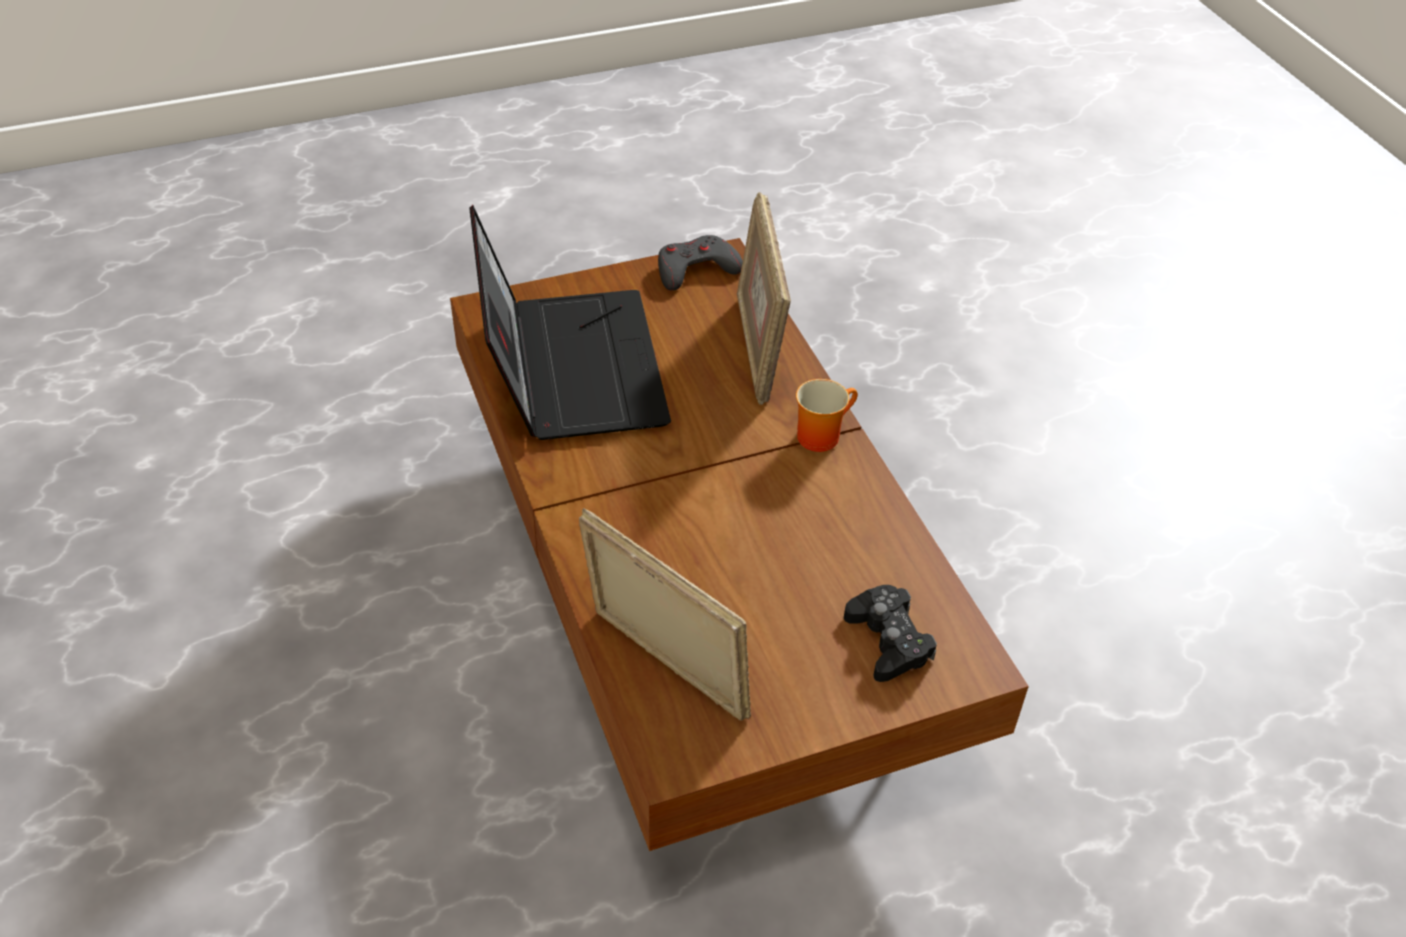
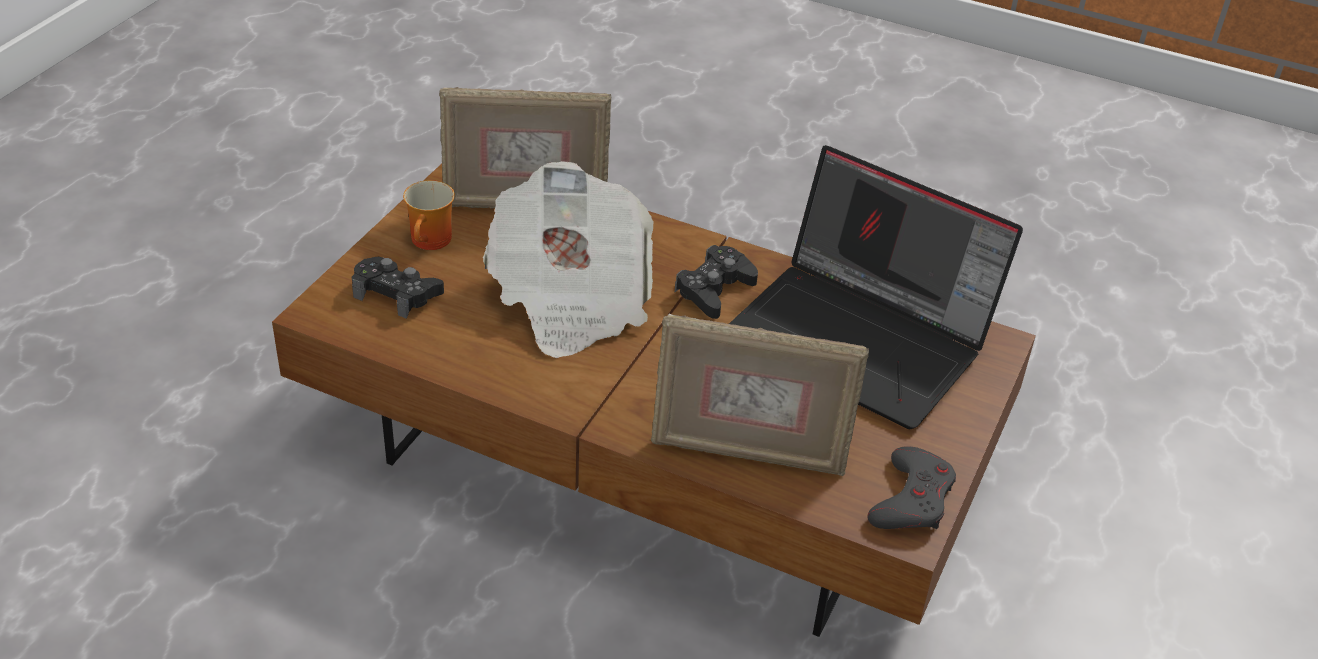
camera: 135 degrees right, 5 degrees down
(616, 469) = (714, 290): none -> black game controller
(741, 537) = (570, 298): none -> newspaper
(758, 348) = (748, 452): picture frame -> picture frame turned 150 degrees clockwise
(820, 433) = (604, 408): mug -> mug (433, 242)

